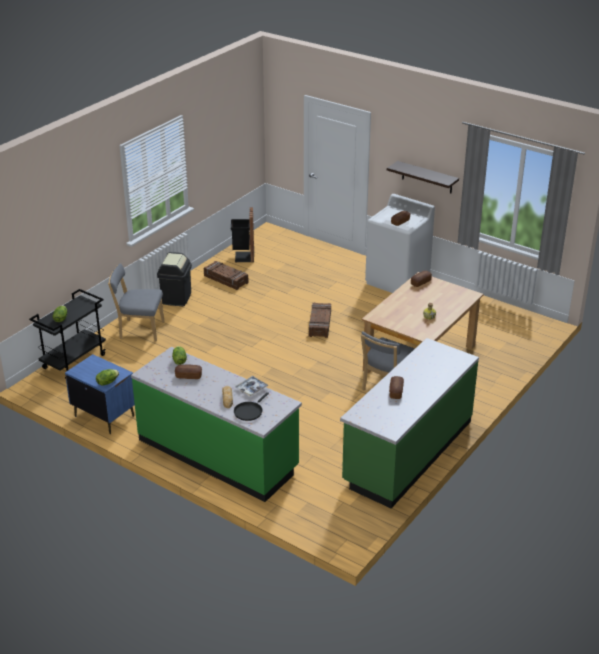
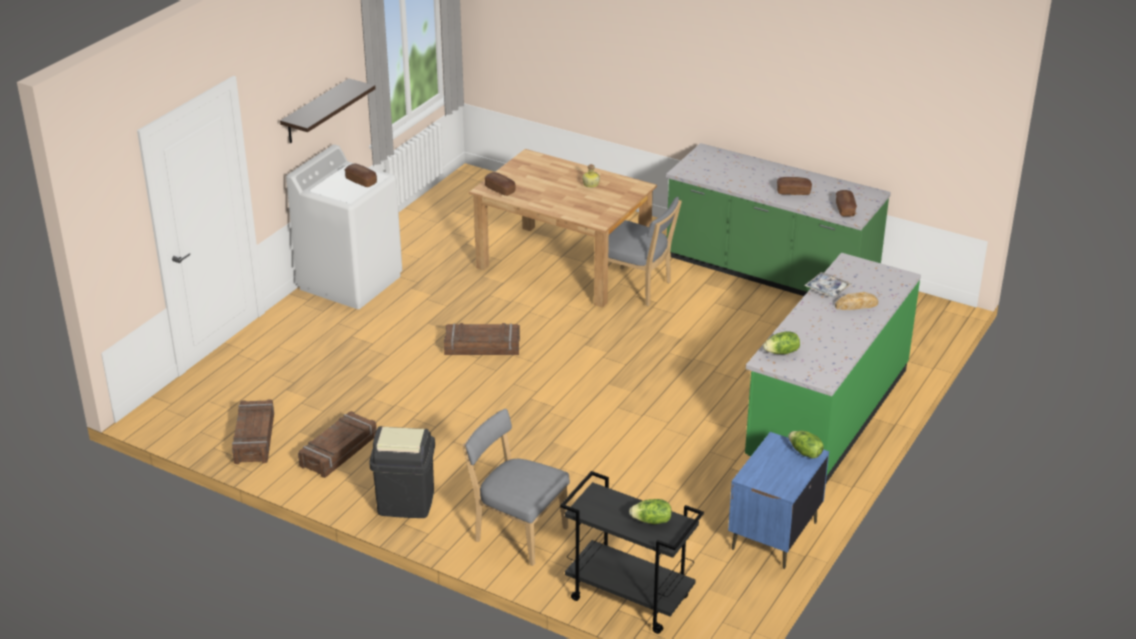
camera: 95 degrees left, 0 degrees up
(139, 330) = (517, 533): grey chair -> grey chair turned 120 degrees clockwise
(188, 376) = (817, 340): bread -> bread (845, 209)
(243, 257) = (255, 438): black trash can -> crate
(249, 411) = (877, 287): black frying pan -> none

